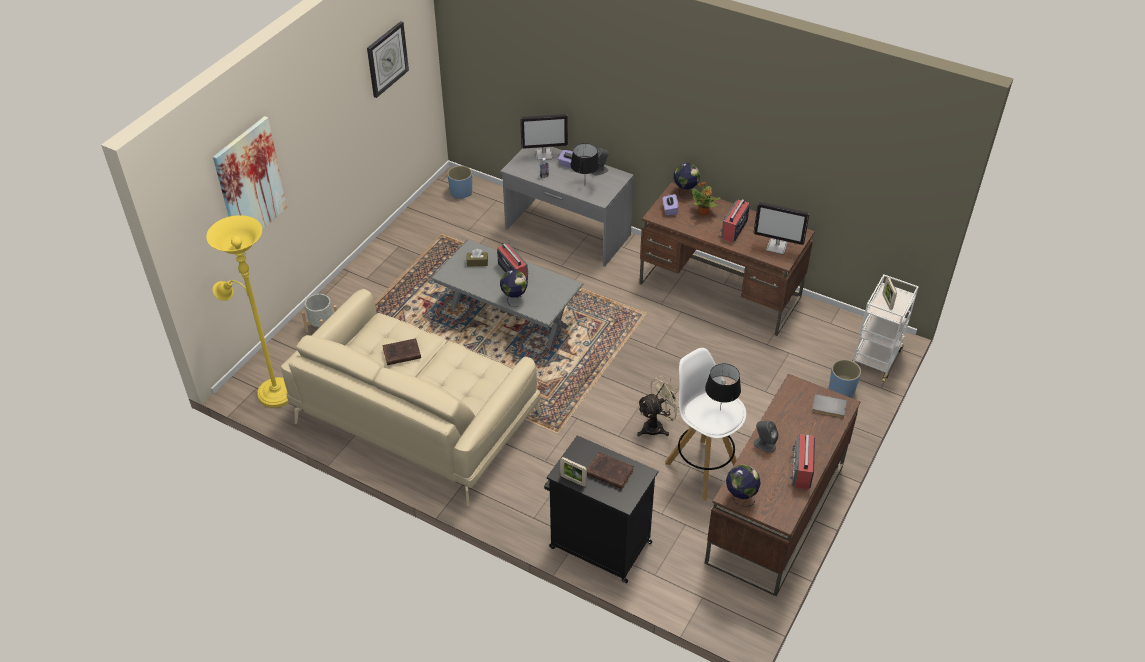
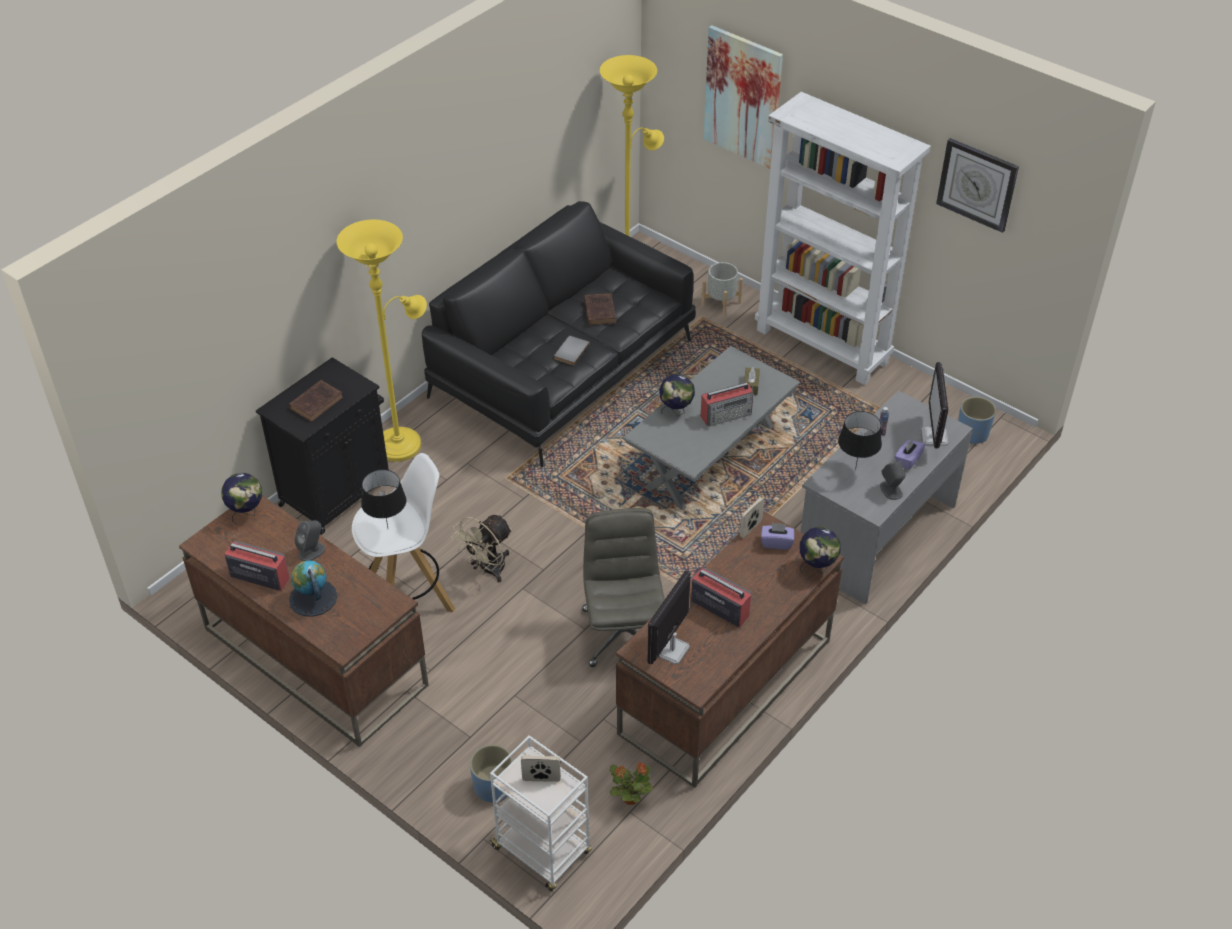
camera: 100 degrees right, 0 degrees up
(373, 266) = (823, 346): none -> white bookcase
(416, 417) = (563, 368): beige sofa -> black sofa
(527, 511) = (403, 442): none -> yellow floor lamp
(573, 480) = (318, 375): picture frame -> picture frame (750, 529)
(657, 426) = (488, 570): beige fan -> beige fan turned 60 degrees clockwise
(692, 343) = (623, 633): none -> grey office chair
(703, 212) = (764, 580): potted plant -> potted plant (630, 798)
(808, 432) = (313, 598): none -> globe
(828, 408) = (344, 628): grey book -> grey book (570, 351)

